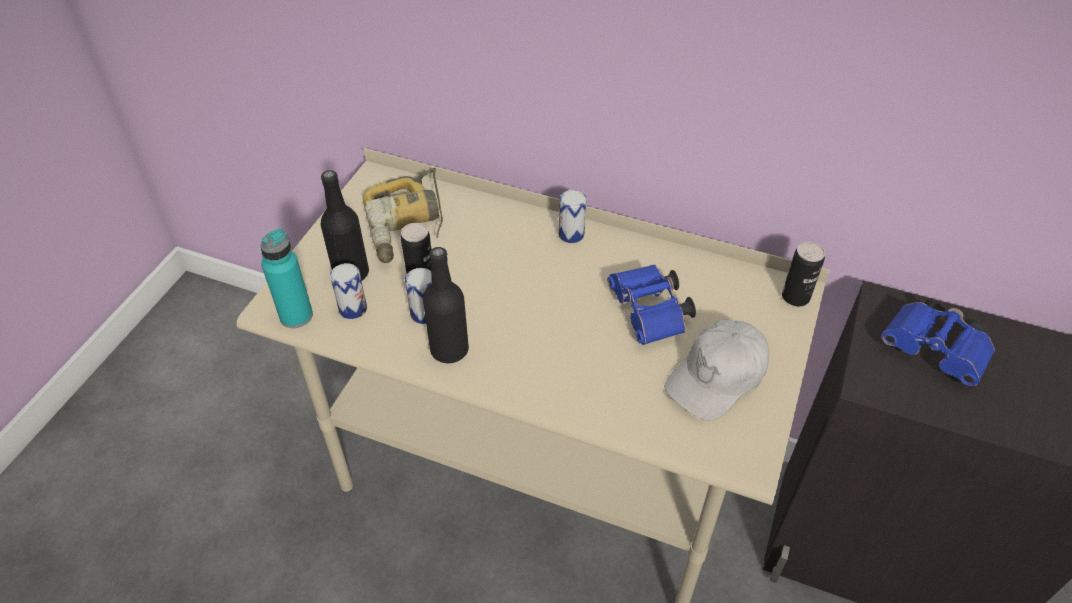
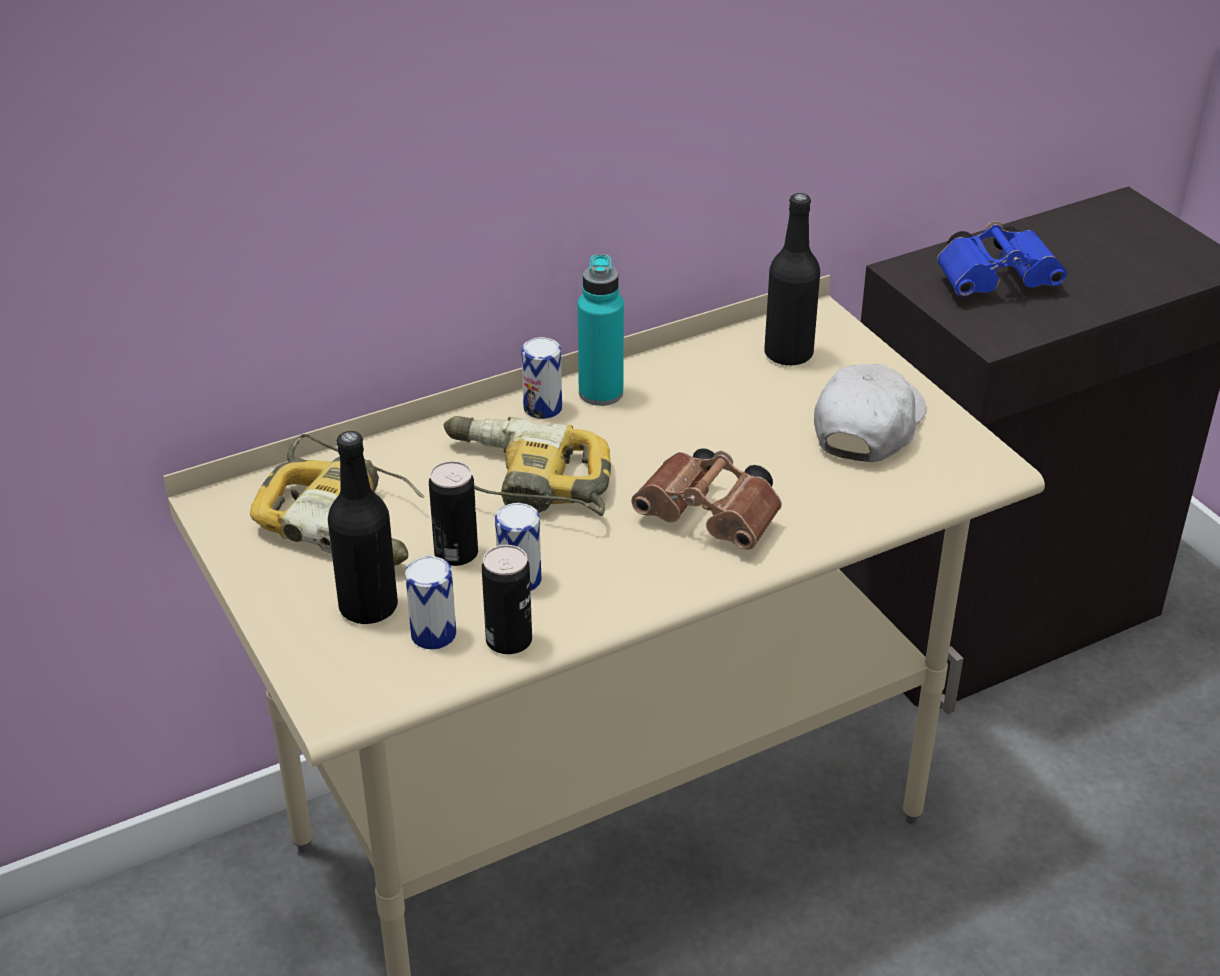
camera: 50 degrees left, 10 degrees down
(296, 316) = (379, 689): turquoise bottle -> turquoise bottle (601, 393)
(449, 350) = (603, 588): black bottle -> black bottle (788, 354)
(502, 266) = (523, 483): none -> power drill
(553, 359) = (713, 519): none -> brown binoculars
(650, 315) = (734, 421): blue binoculars -> none
(717, 377) = (868, 426): white cap -> white cap turned 150 degrees counterclockwise
(795, 297) = (825, 321): can -> can (509, 640)

